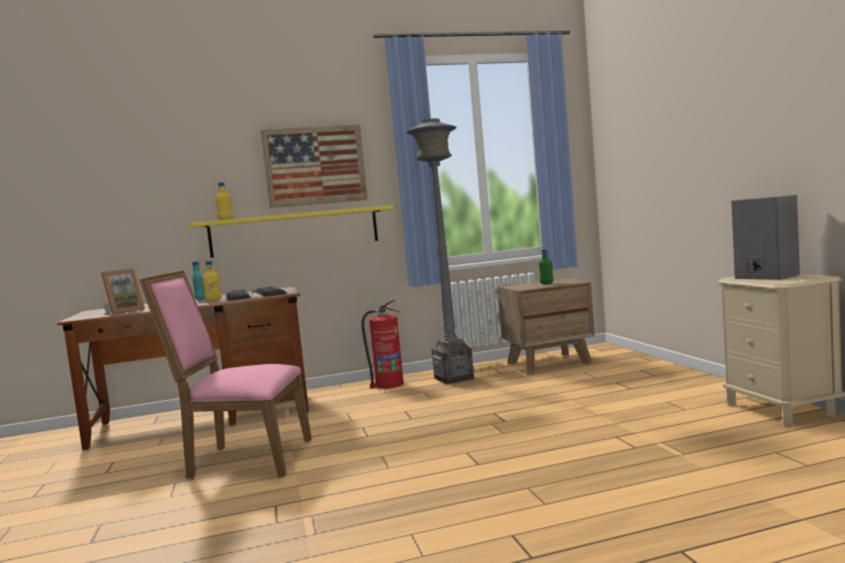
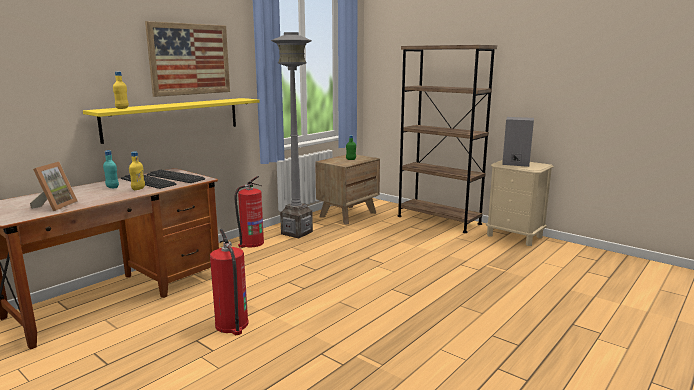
camera: 35 degrees left, 10 degrees up
(244, 459) = (232, 325): pink chair -> fire extinguisher
(674, 377) = (438, 220): none -> brown bookcase

